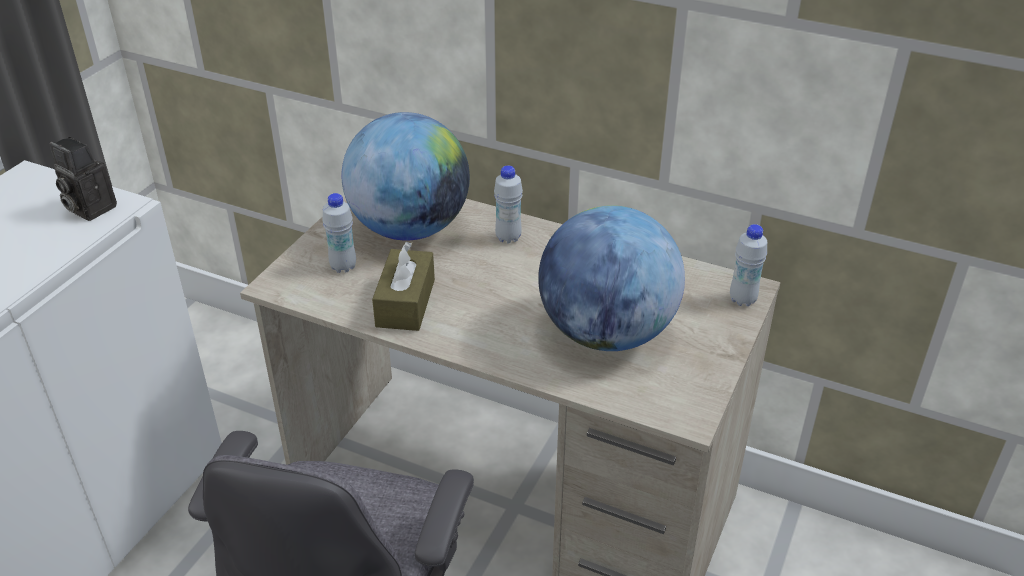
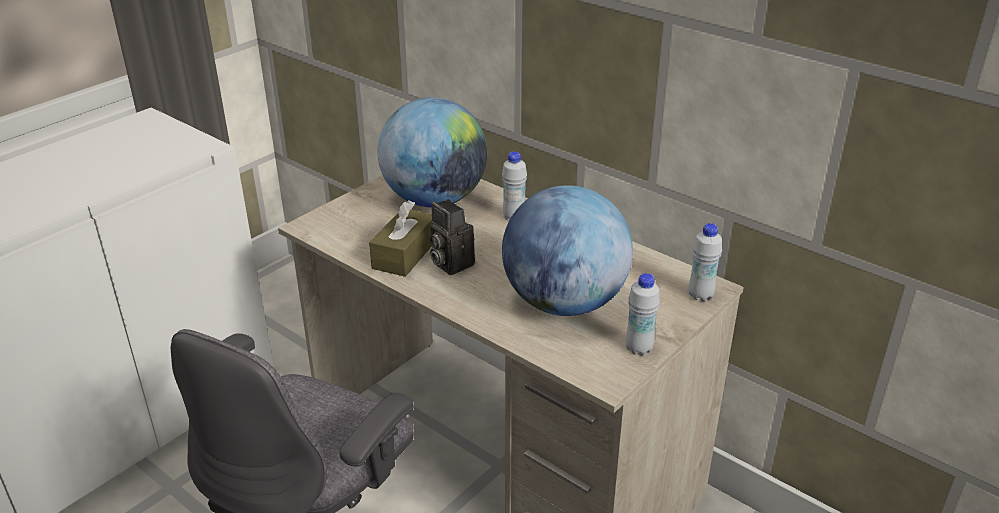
camera: 15 degrees right, 5 degrees down
(88, 208) = (179, 145): camera -> camera (449, 263)
(343, 267) = (367, 220): white bottle -> white bottle (639, 348)

